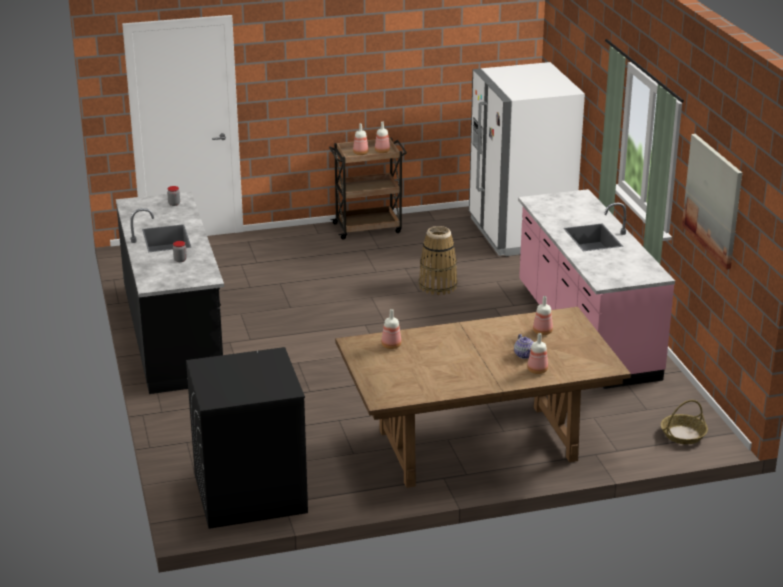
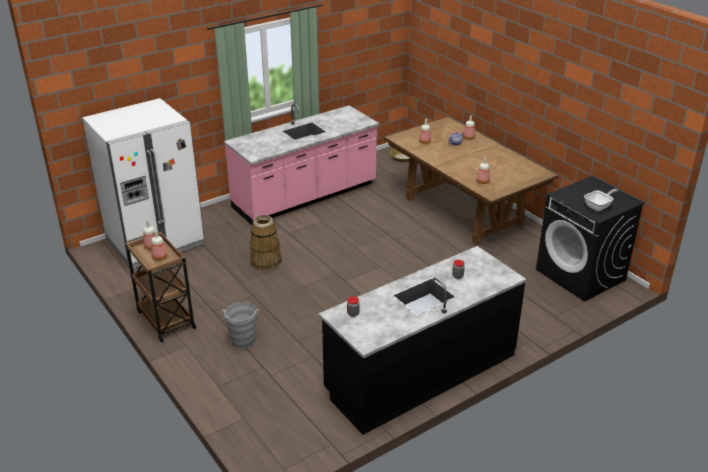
camera: 110 degrees left, 5 degrees up
(220, 372) = (599, 207): none -> frying pan
(303, 258) = (243, 341): none -> grey bucket
(713, 200) = (348, 45): picture -> none

